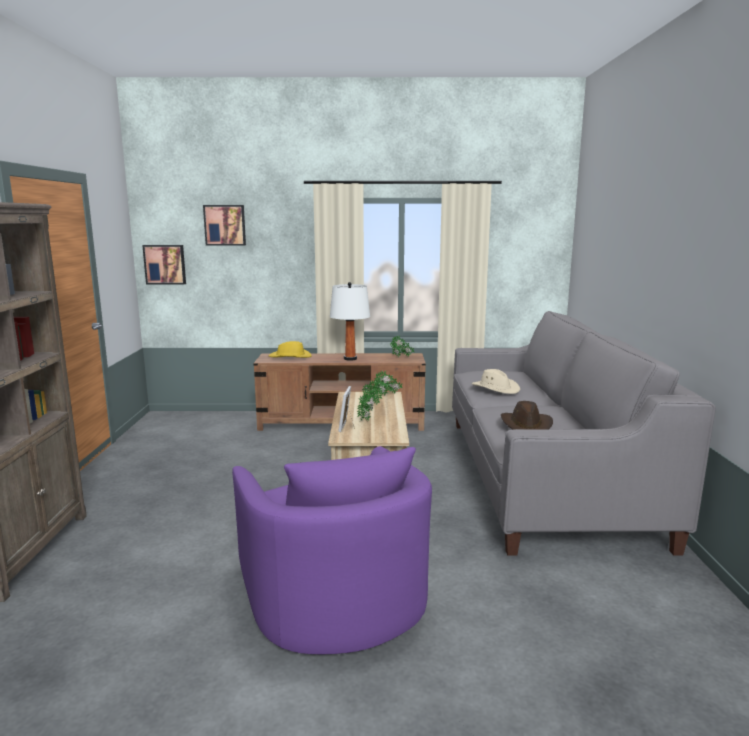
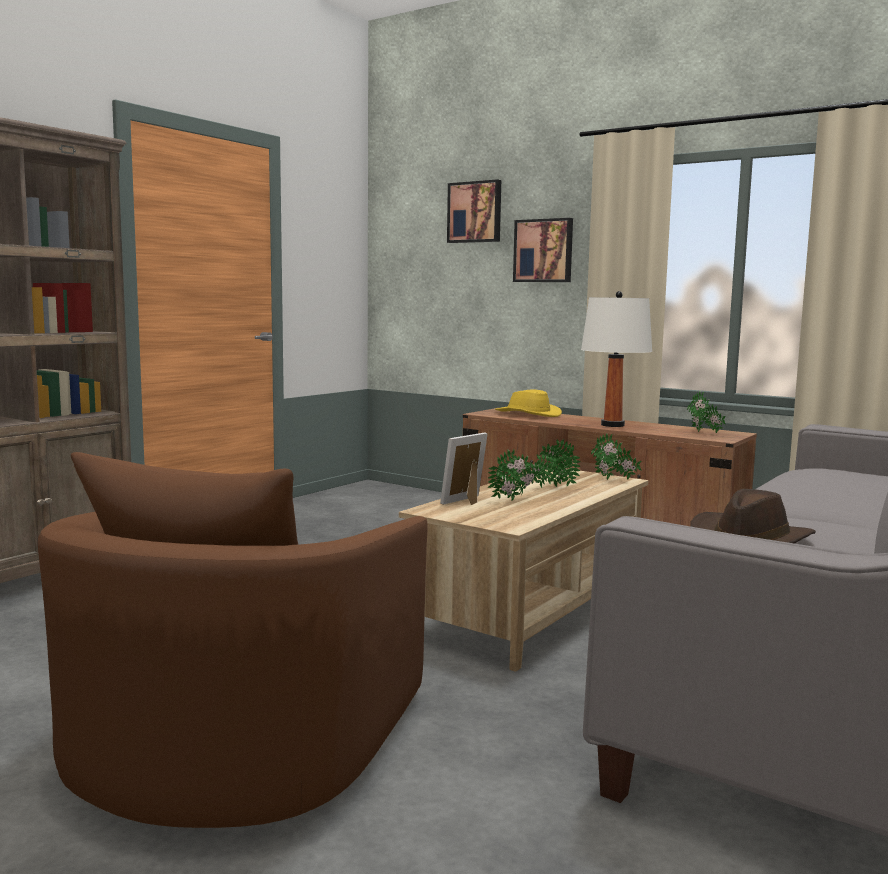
camera: 35 degrees right, 5 degrees down
(165, 264) = (400, 271): picture -> picture (544, 251)
(333, 594) = (240, 738): purple armchair -> brown armchair
(495, 388) = (808, 490): beige hat -> none

